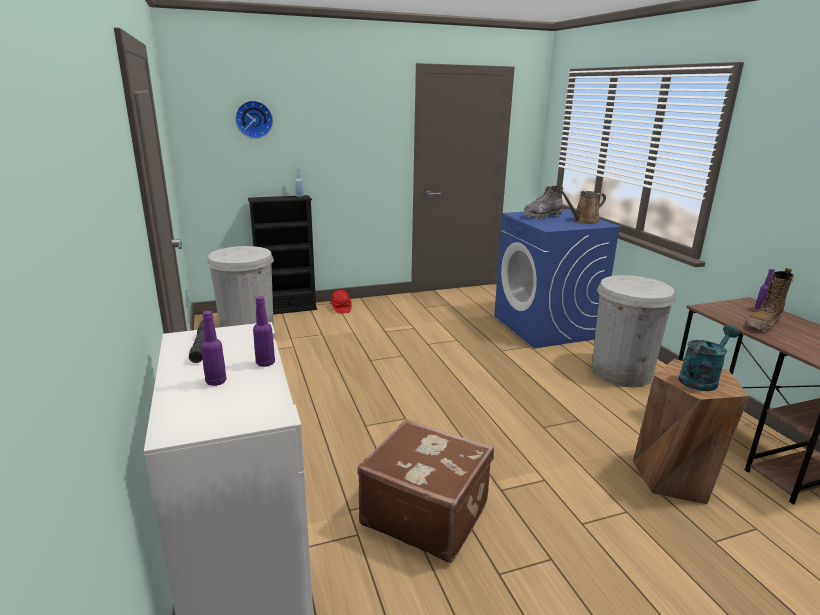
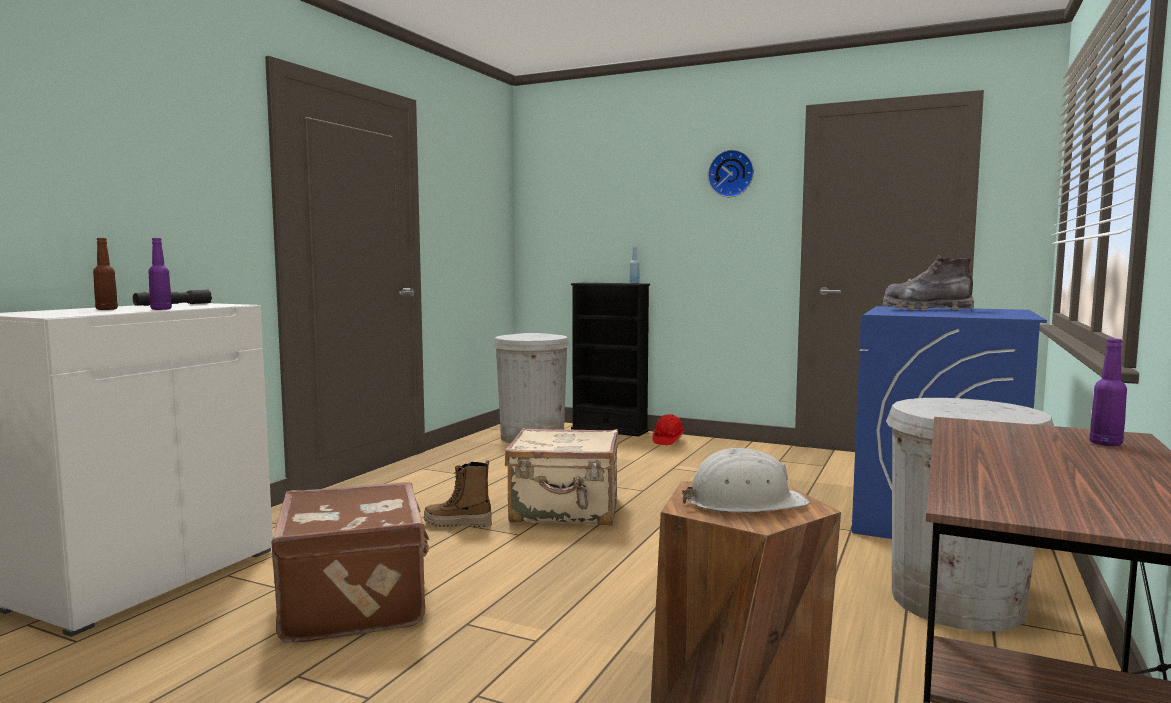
camera: 45 degrees right, 15 degrees down
(216, 382) = (106, 309): purple bottle -> brown bottle
(254, 119) = (596, 192): wall clock -> wall clock (731, 174)
(395, 389) = (565, 511): none -> beige suitcase
(583, 221) = (987, 314): brown watering can -> none
(701, 379) = (744, 502): turquoise watering can -> white hard hat
(764, 325) = (1021, 452): boot -> boot (458, 524)

